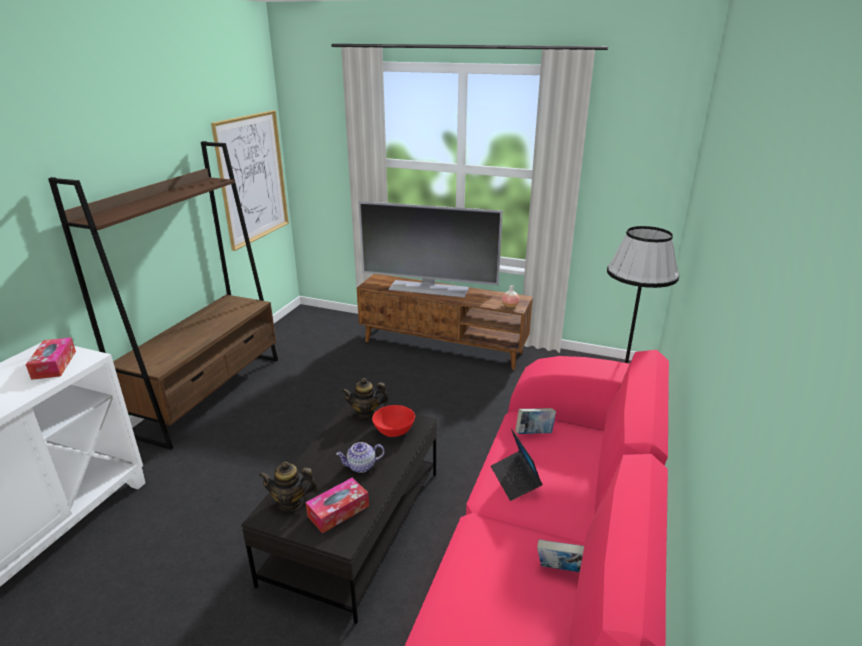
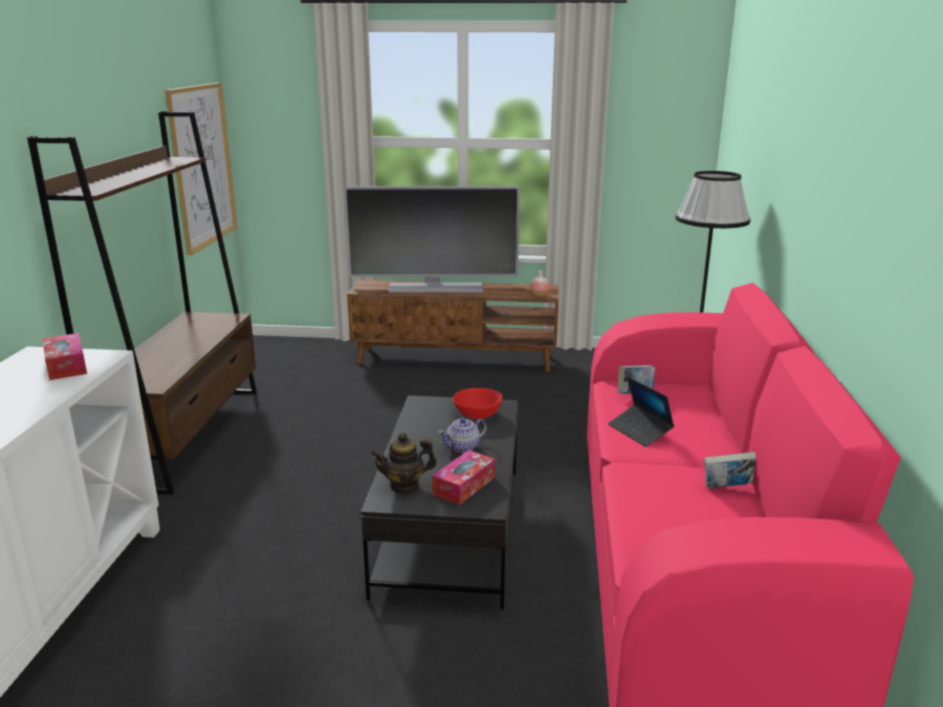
camera: 15 degrees left, 5 degrees down
(366, 413) = (435, 404): teapot -> none

